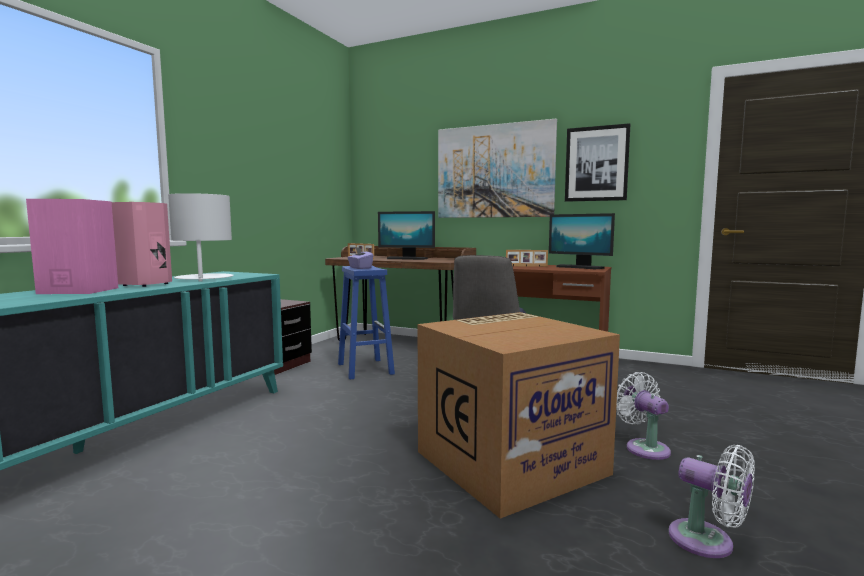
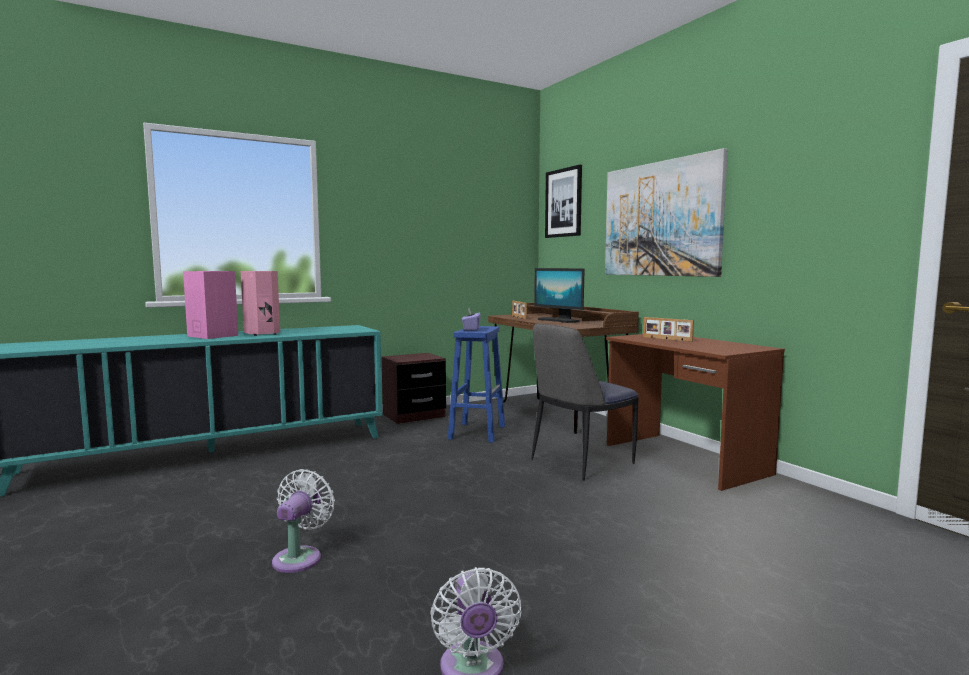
camera: 35 degrees right, 0 degrees up
(204, 278) = (314, 331): white table lamp -> none
(511, 461) = (444, 543): cardboard box -> none
(579, 267) = (727, 346): monitor -> none
(596, 164) = (772, 205): picture -> picture (564, 203)
(644, 447) = (598, 576): white fan -> white fan (300, 557)

